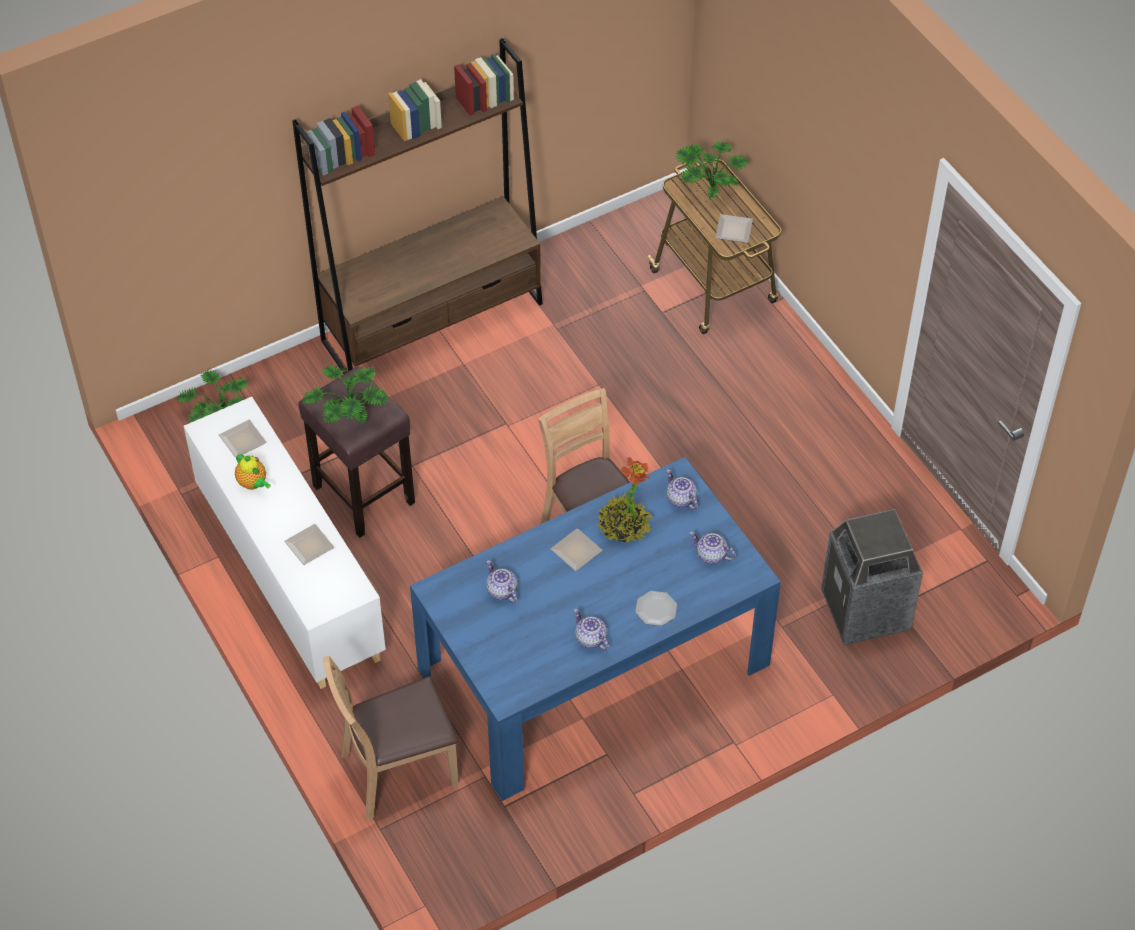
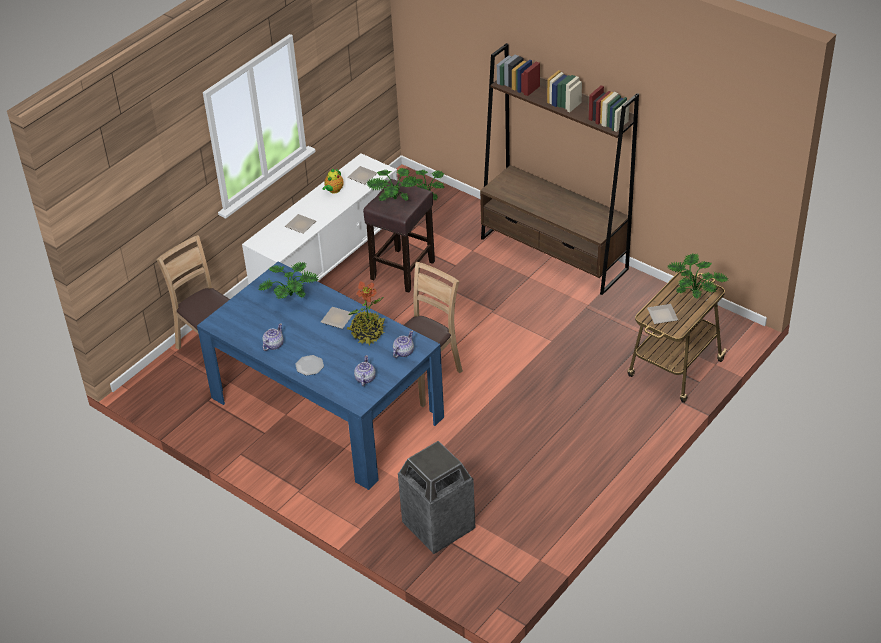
camera: 70 degrees right, 10 degrees down
(501, 591) = (291, 298): teapot -> potted plant

